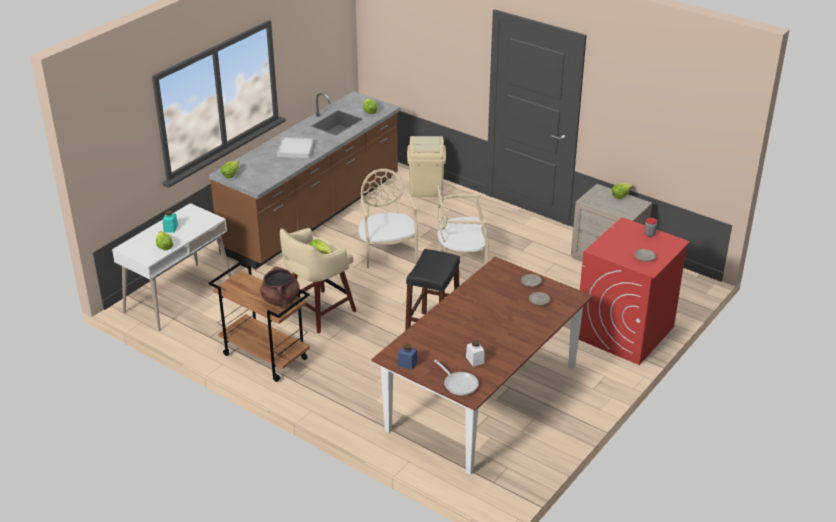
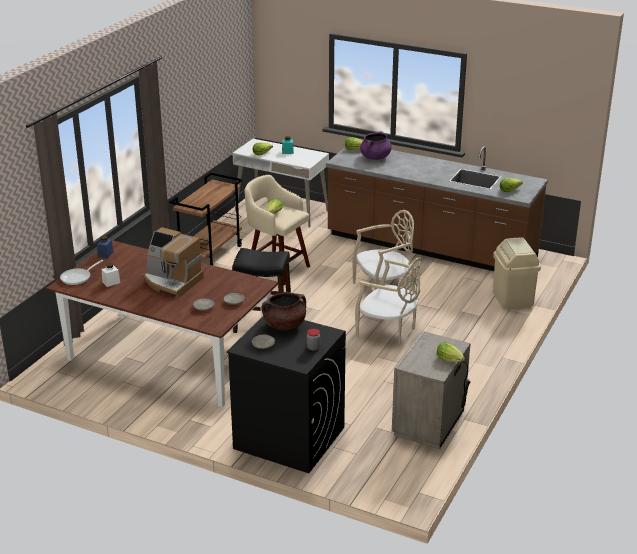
camera: 80 degrees right, 5 degrees down
(260, 165) = (375, 157): none -> purple cooking pot
(281, 300) = (200, 204): brown cooking pot -> brown cooking pot (284, 325)
(295, 149) = (411, 167): white tray -> none
(462, 259) = (388, 330): beige chair -> beige chair turned 135 degrees clockwise
(483, 319) = (171, 282): none -> coffee machine
(624, 332) = (288, 438): red washing machine -> black washing machine

